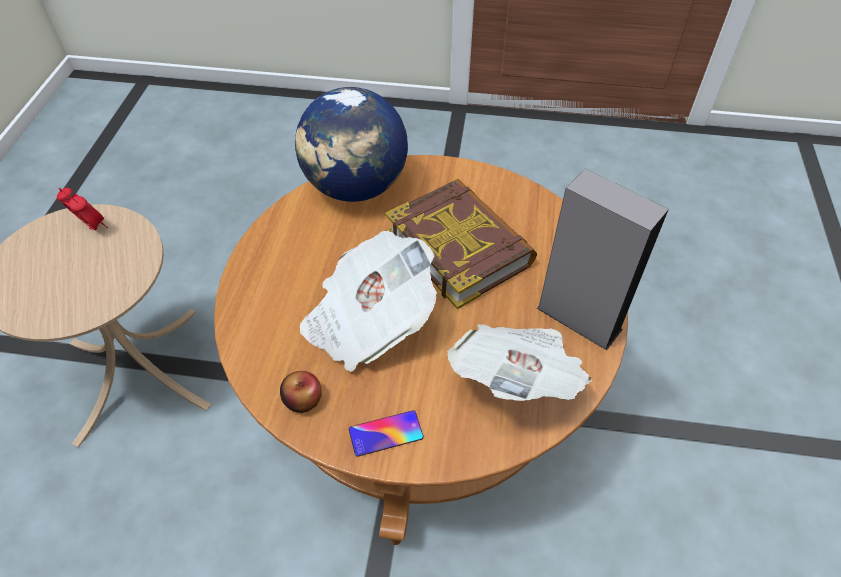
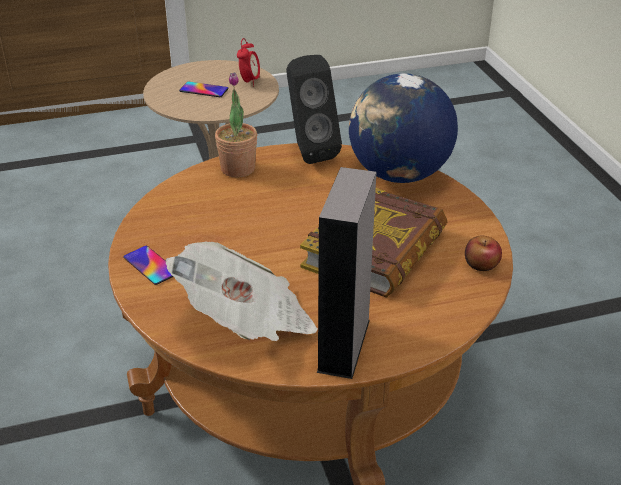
camera: 65 degrees right, 15 degrees down
(70, 273) = (204, 90): none -> phone
(255, 300) = (238, 169): none -> potted plant
(267, 233) = (308, 152): none -> black speaker
(303, 399) = (160, 218): apple -> apple (481, 264)
(368, 321) = (254, 225): newspaper -> none

